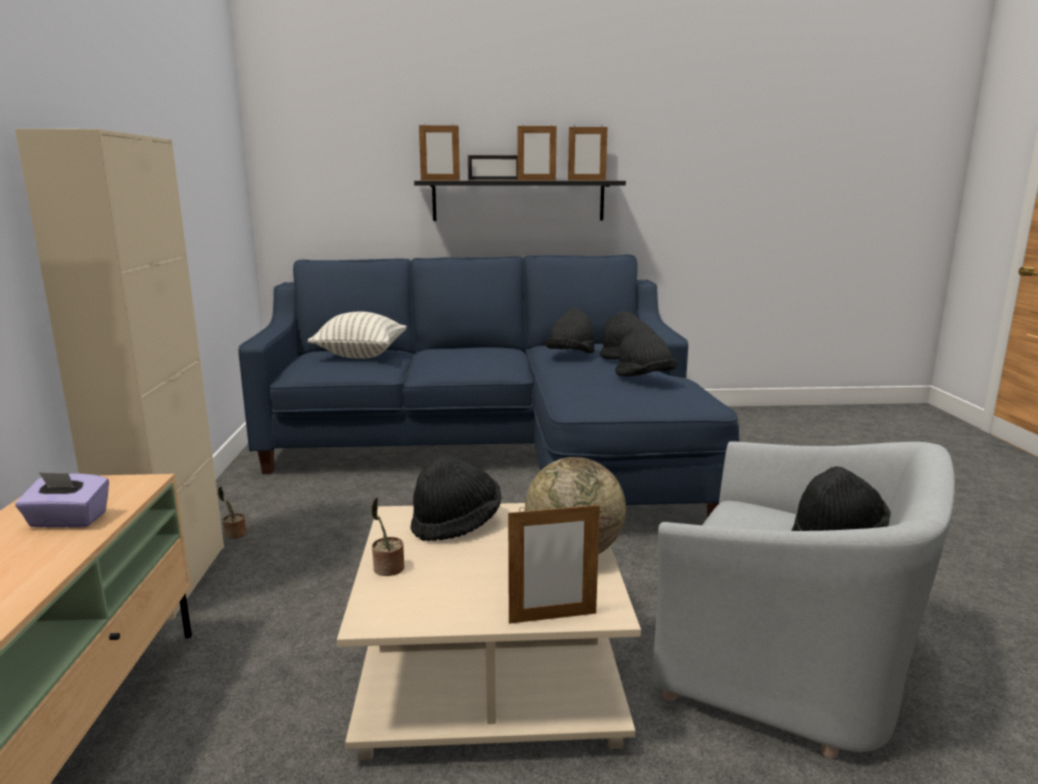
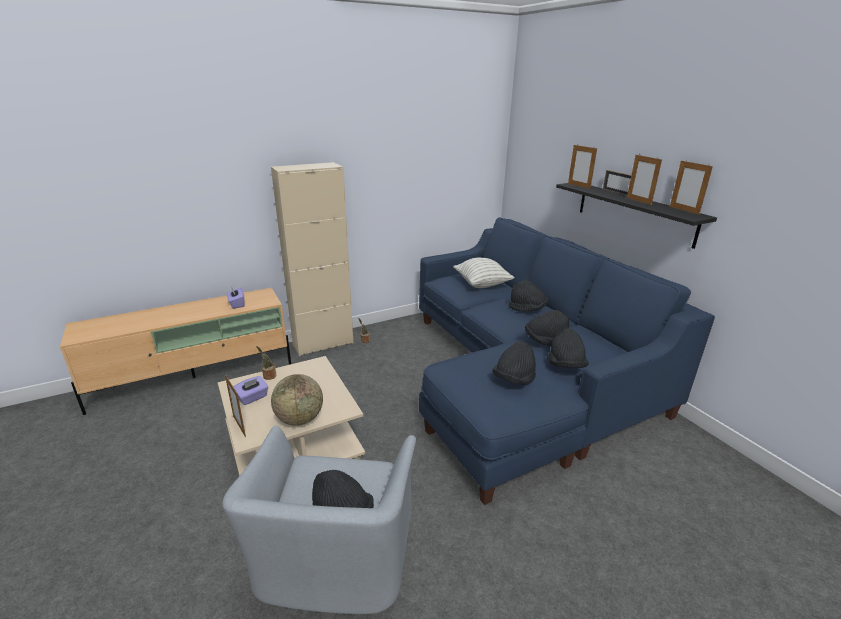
camera: 65 degrees right, 10 degrees up
(456, 524) = (315, 380): black hat -> black hat (527, 309)
(457, 594) = (252, 398): none -> purple tissue box

